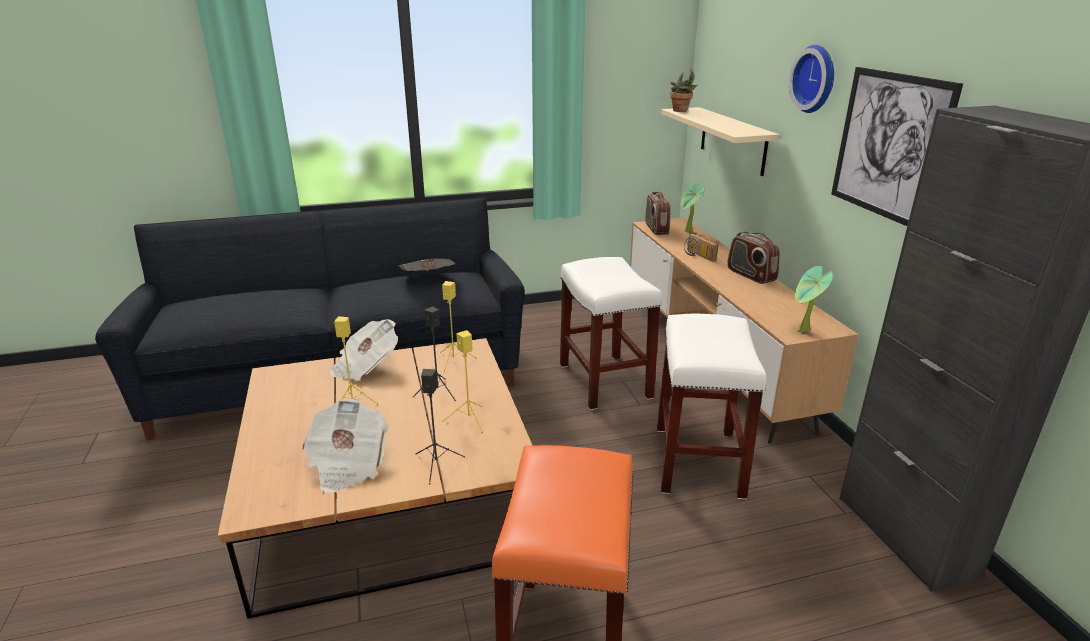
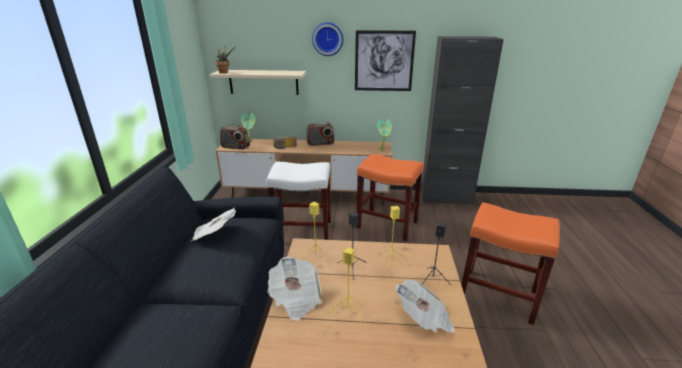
camera: 70 degrees left, 0 degrees up
(699, 462) = (388, 225): white stool -> orange stool

